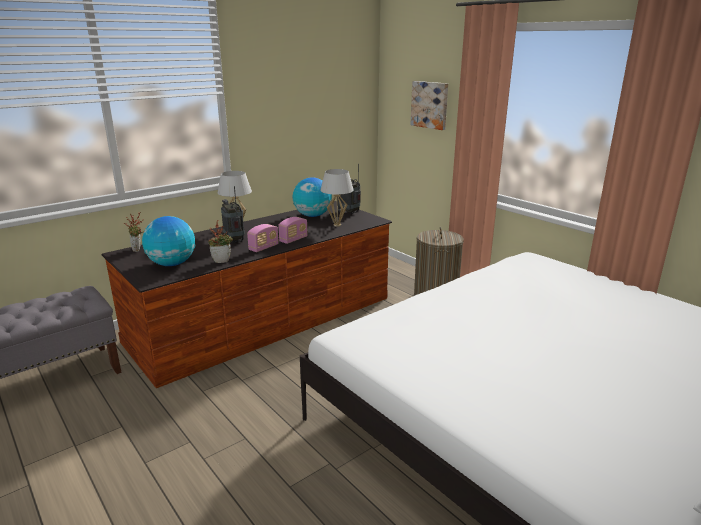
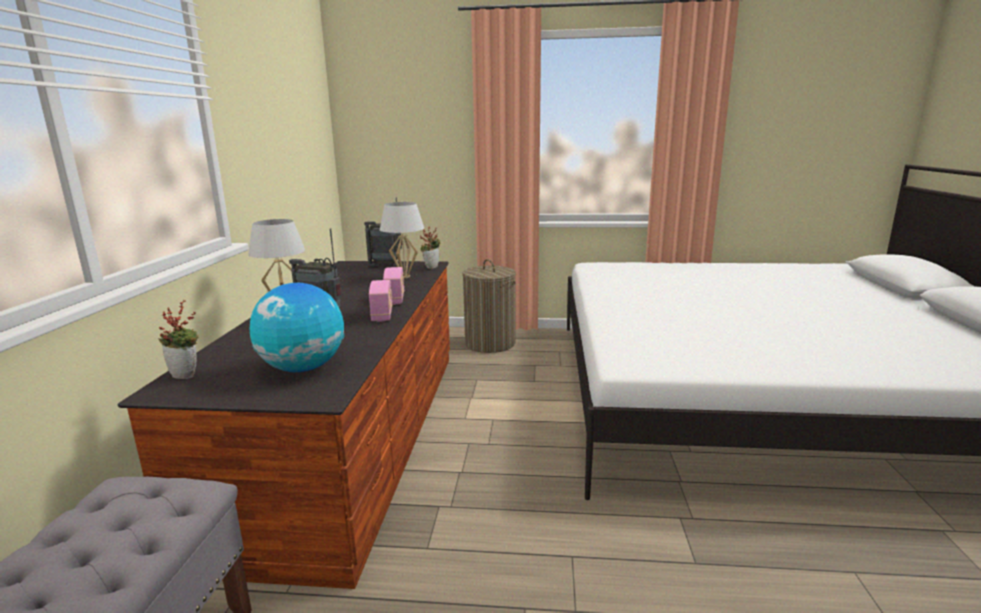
camera: 45 degrees left, 5 degrees down
(222, 260) = (367, 341): potted plant -> potted plant (431, 267)
(312, 216) = (352, 276): globe -> none
(430, 105) = (421, 128): picture -> none

